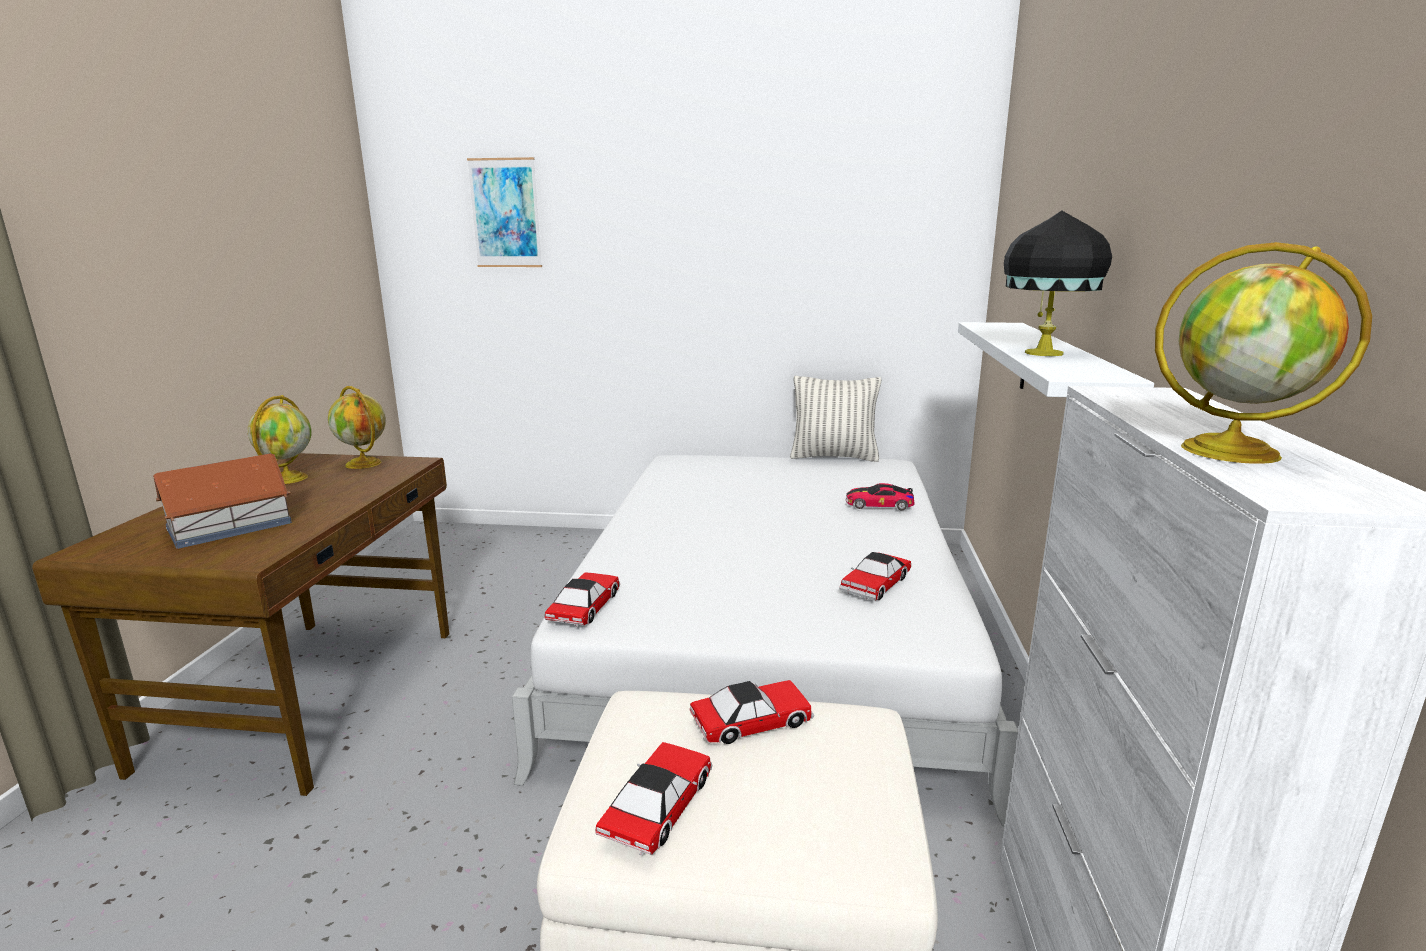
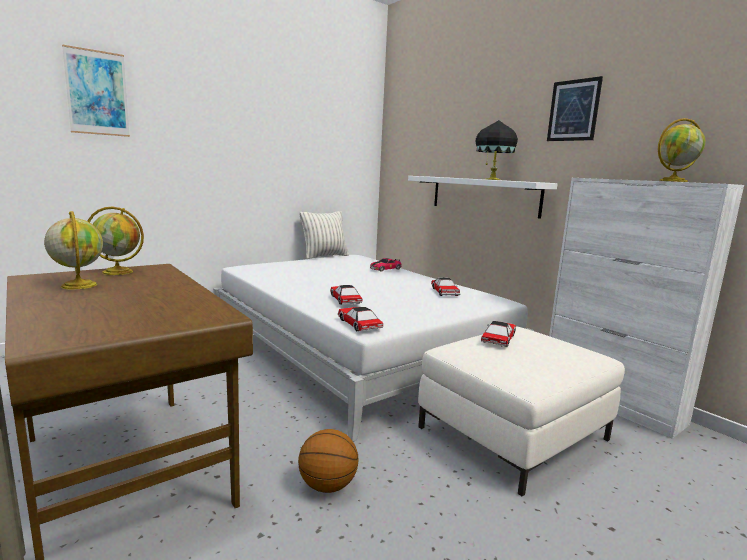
camera: 45 degrees left, 5 degrees down
(228, 526) = (132, 309): toy house -> none
(399, 827) = (327, 485): none -> basketball
(658, 807) = (530, 368): toy car -> toy car (345, 300)
(1199, 183) = (573, 110): none -> picture

